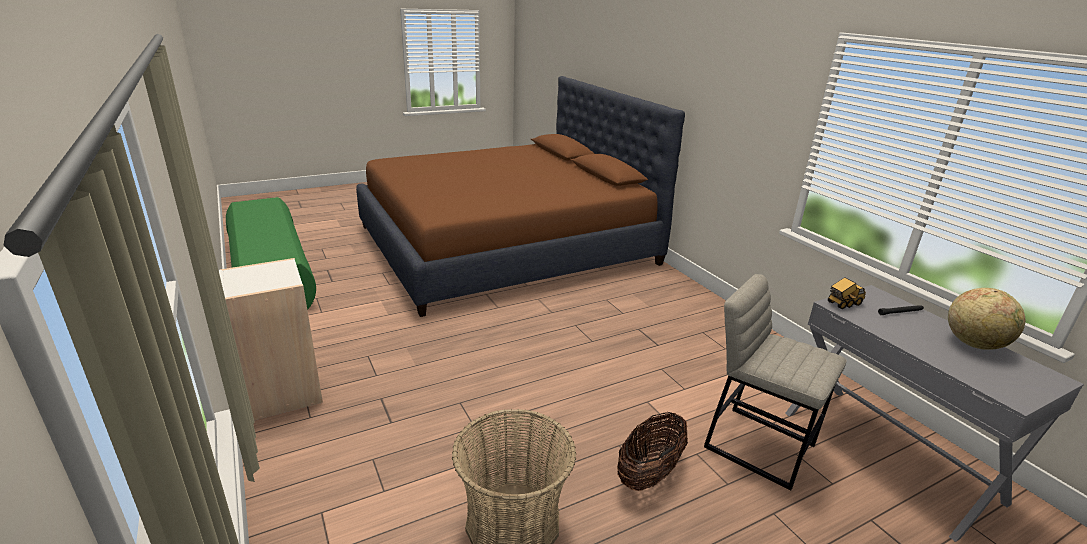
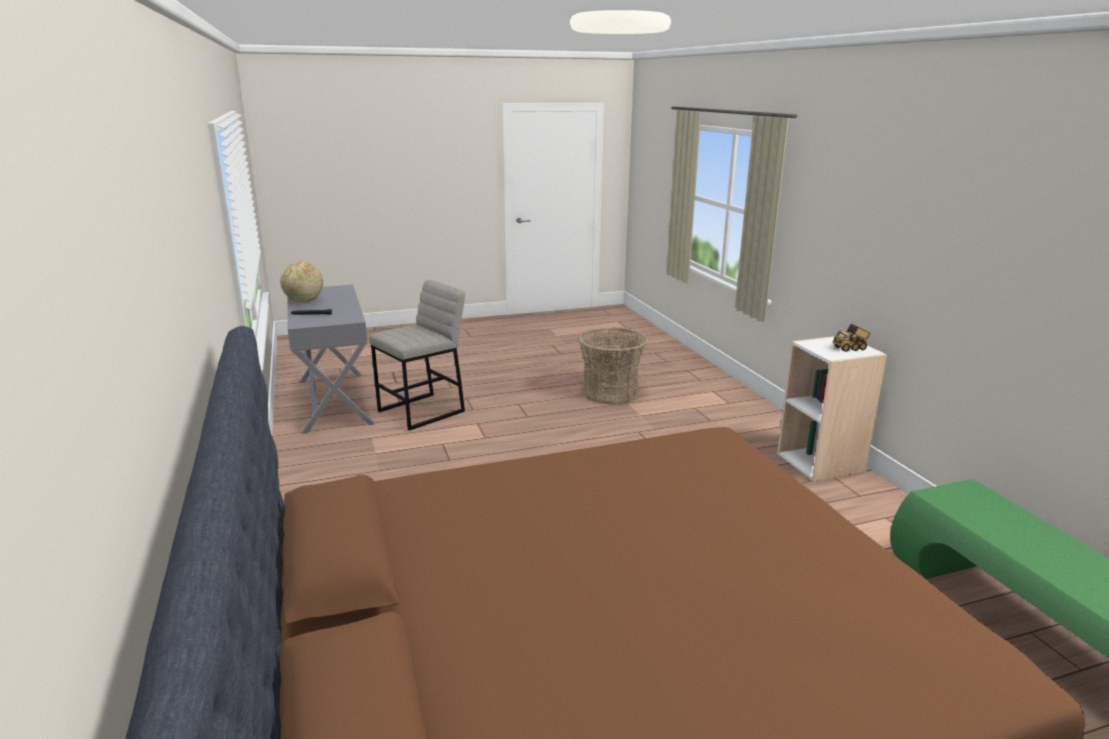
camera: 170 degrees left, 5 degrees down
(649, 473) = (515, 404): basket -> none
(756, 444) = (423, 411): grey chair -> grey chair turned 90 degrees counterclockwise
(843, 304) = (344, 320): toy truck -> toy truck (850, 348)

